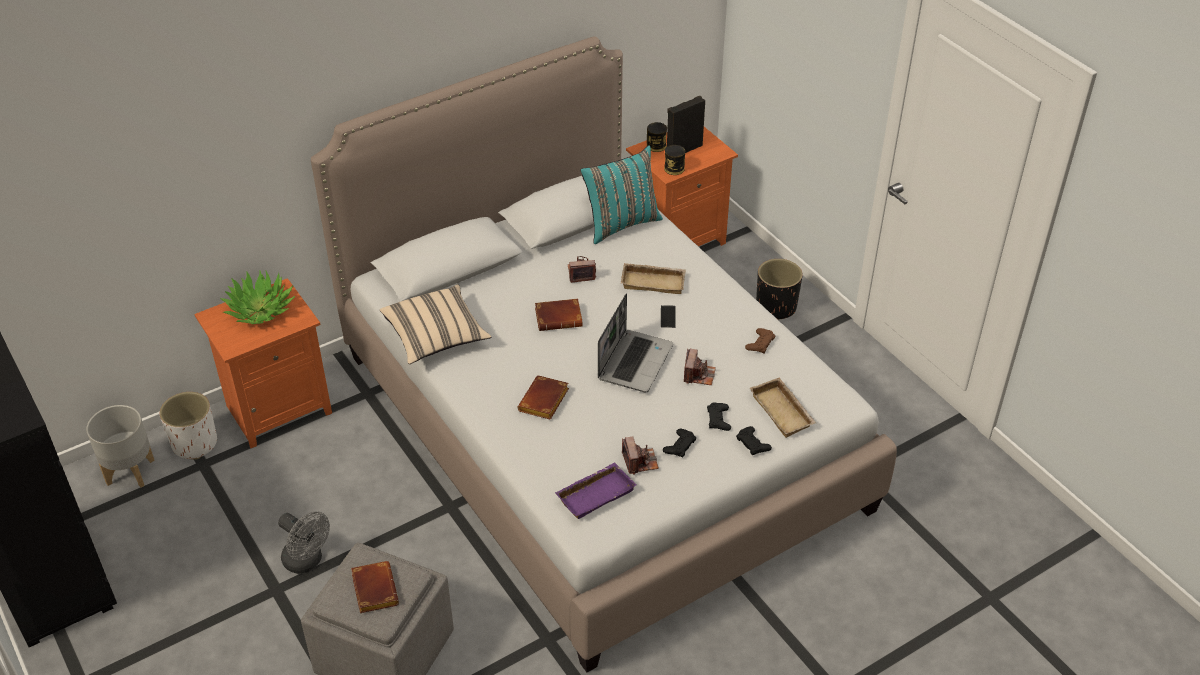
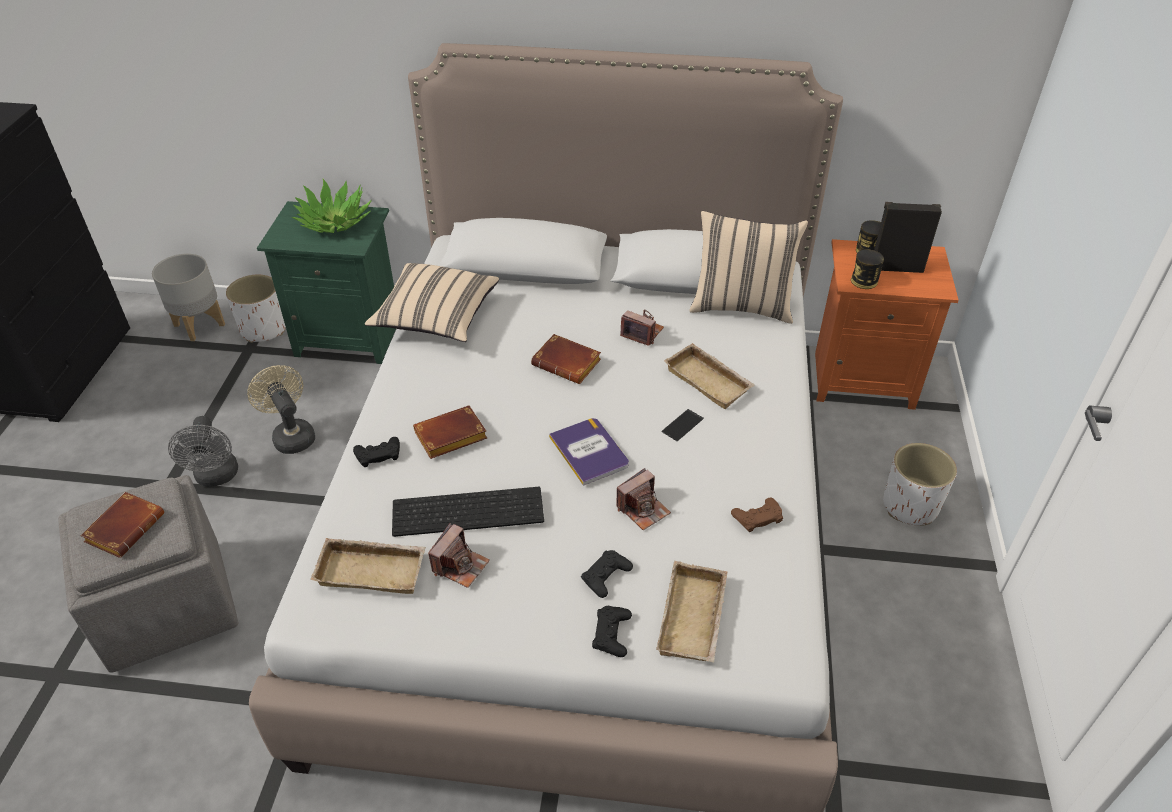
camera: 40 degrees right, 0 degrees up
(277, 408) = (349, 336): orange nightstand -> green nightstand
(326, 501) = (291, 435): none -> beige fan
(595, 493) = (373, 569): purple tray -> beige tray
(608, 431) = (469, 509): none -> keyboard
(620, 223) = (741, 306): turquoise pillow -> beige pillow
(634, 361) = (589, 451): laptop -> book
(679, 446) = (526, 577): black game controller -> black game controller (378, 454)
(775, 307) = (910, 506): black planter -> white planter

